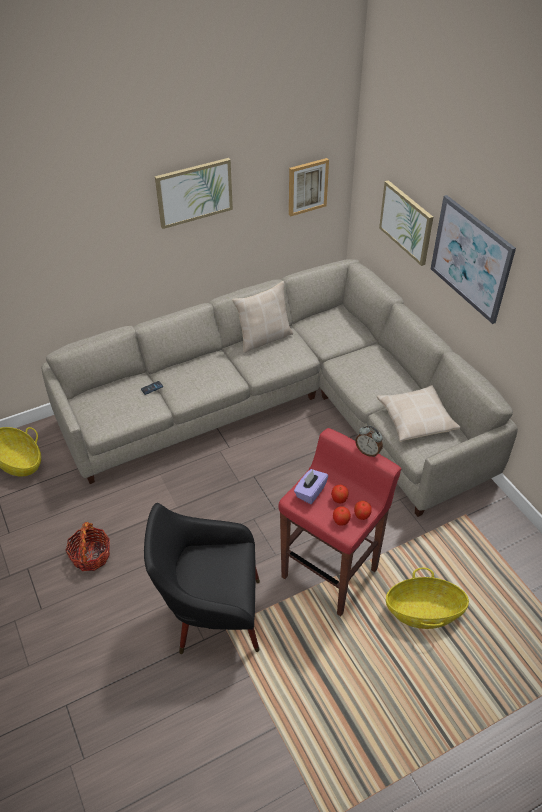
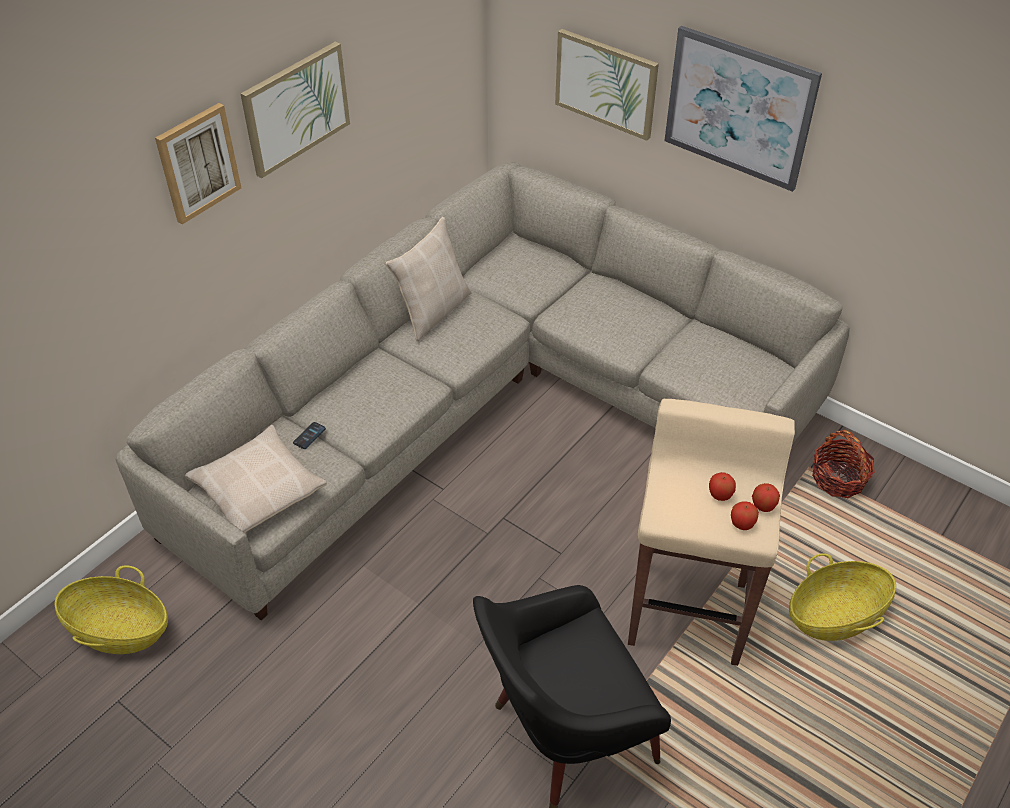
camera: 25 degrees left, 0 degrees up
(91, 556) = (330, 728): basket -> basket (838, 479)
(307, 186) = (436, 66): picture -> picture (197, 163)
(310, 492) = (675, 499): purple tissue box -> none
(330, 572) = (688, 611): red stool -> beige stool
(368, 451) = (740, 412): alarm clock -> none
(416, 418) = (708, 357): beige pillow -> beige pillow (257, 489)

